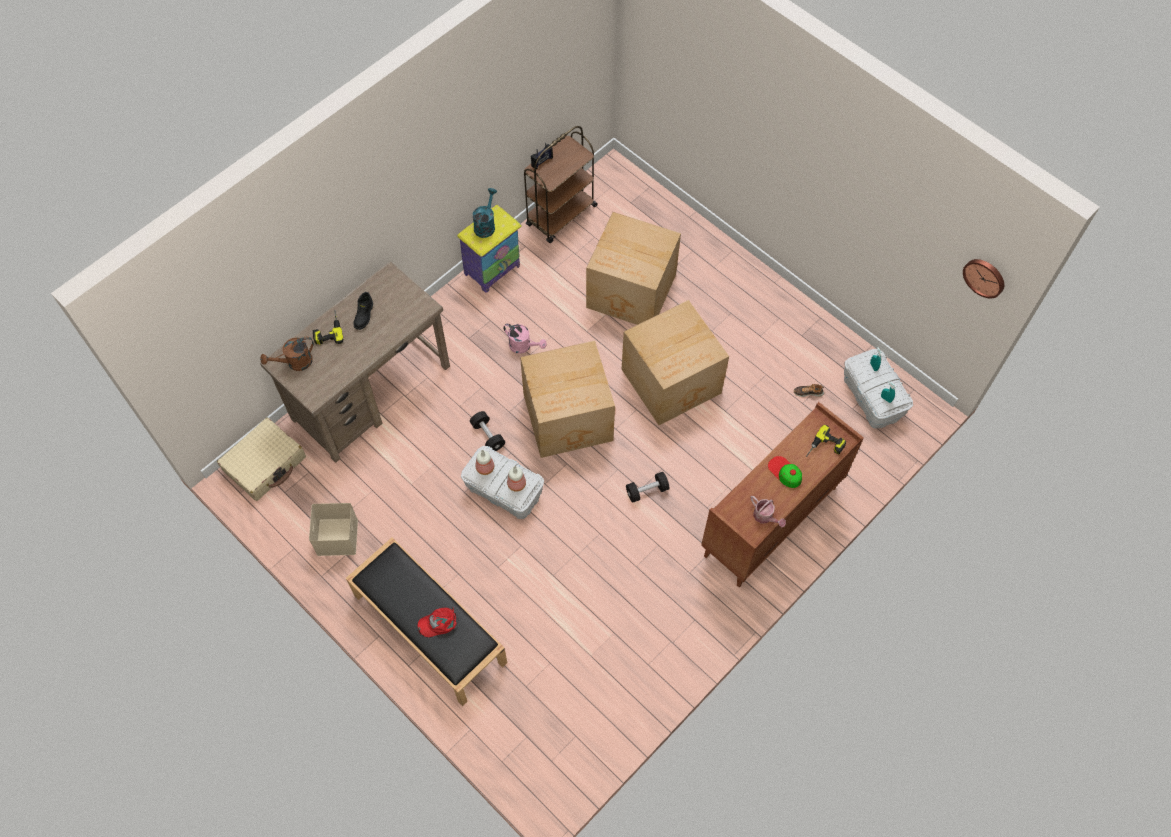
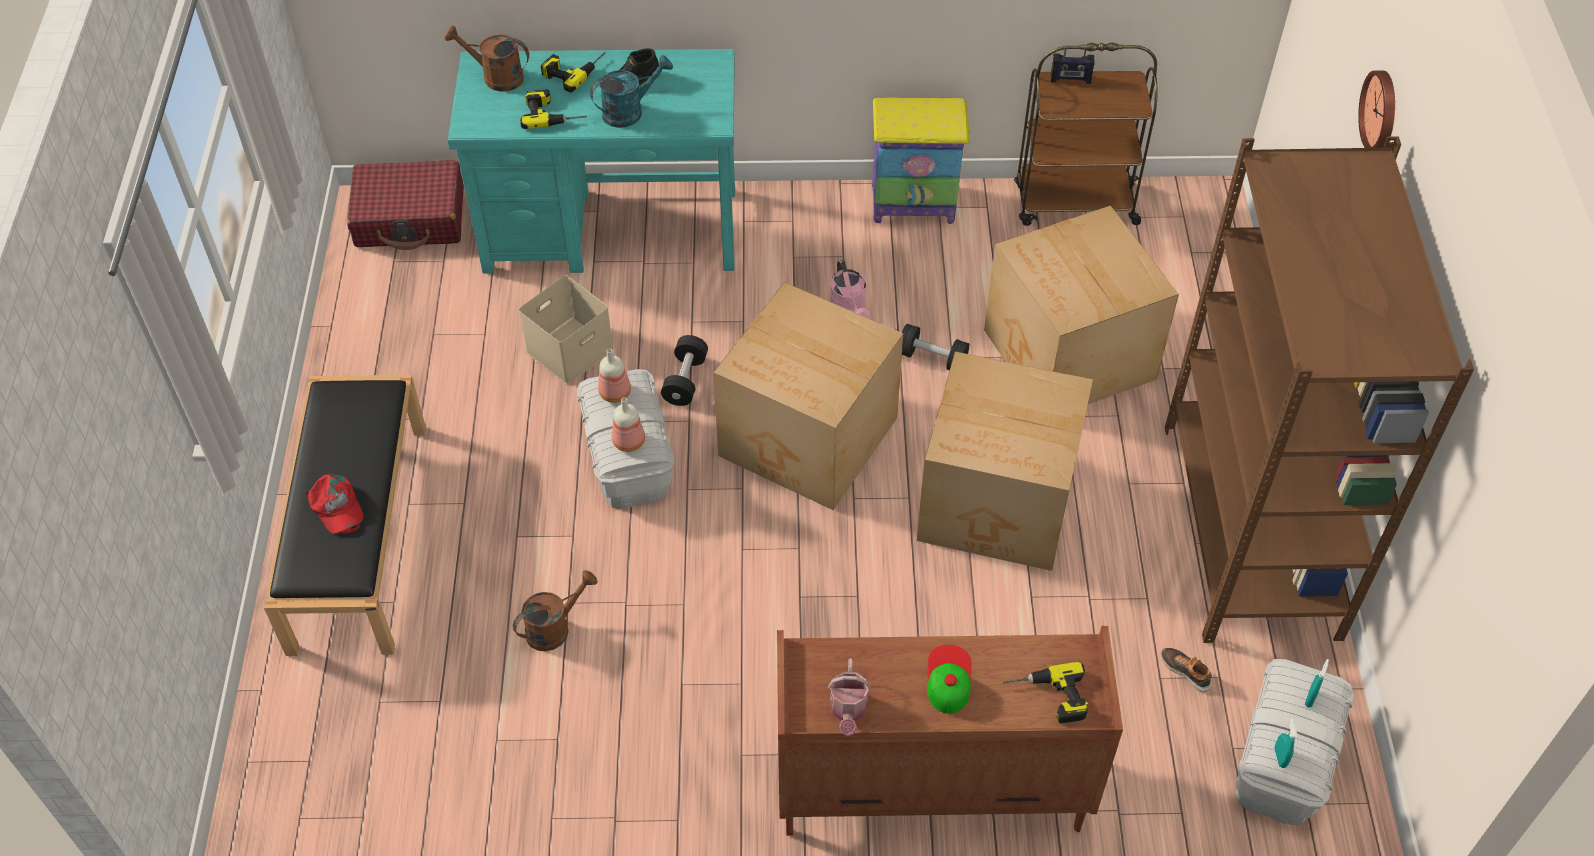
camera: 45 degrees right, 10 degrees down
(265, 464) = (410, 217): beige suitcase -> red suitcase
(336, 536) = (388, 350): beige storage box -> beige storage box (570, 348)
(346, 359) = (553, 113): none -> power drill
(370, 391) = (611, 229): brown desk -> turquoise desk
(438, 623) = (336, 507): red cap -> red cap turned 150 degrees counterclockwise
(485, 224) = (922, 110): turquoise watering can -> turquoise watering can (629, 111)
(559, 590) = (555, 627): none -> brown watering can
(647, 491) = (806, 606): black dumbbell -> black dumbbell (932, 358)
(773, 312) = (1250, 529): none -> brown bookcase
(985, 277) = (1531, 601): wall clock -> wall clock (1381, 110)

